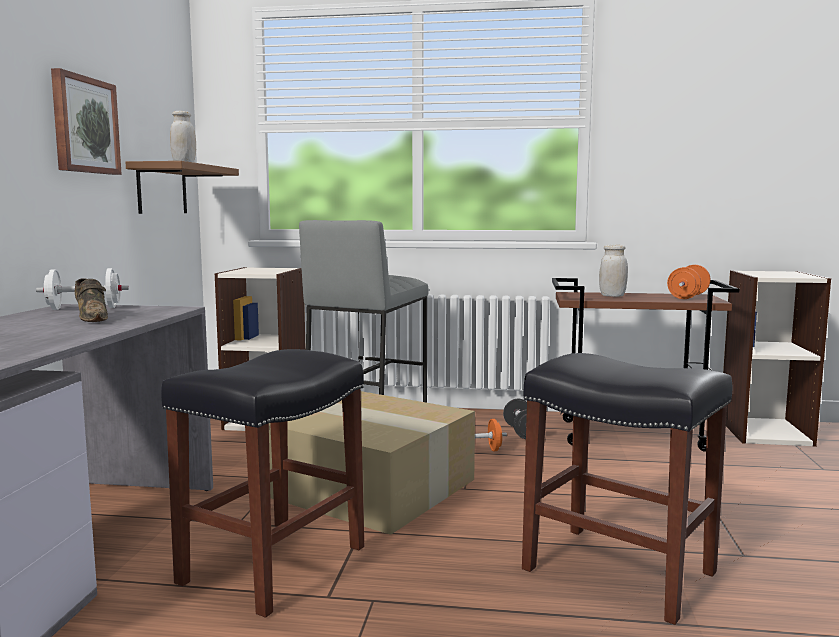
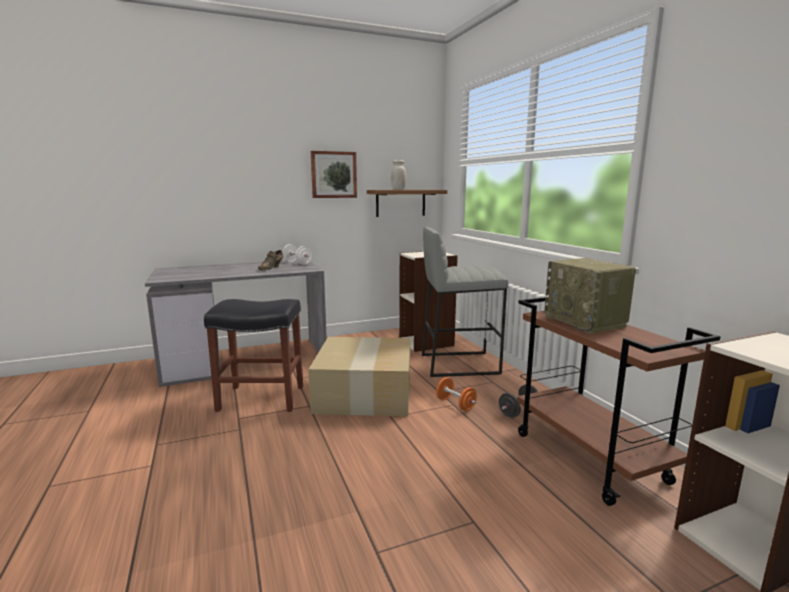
camera: 60 degrees right, 5 degrees up
(612, 296) = (586, 322): white jar -> radio
(621, 571) = (312, 496): black stool -> none
(688, 297) = (651, 344): orange dumbbell -> none

